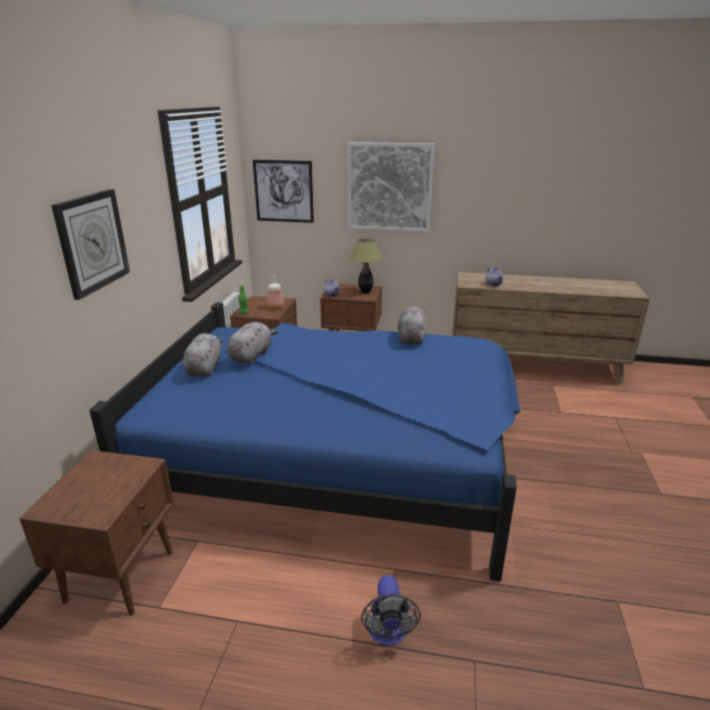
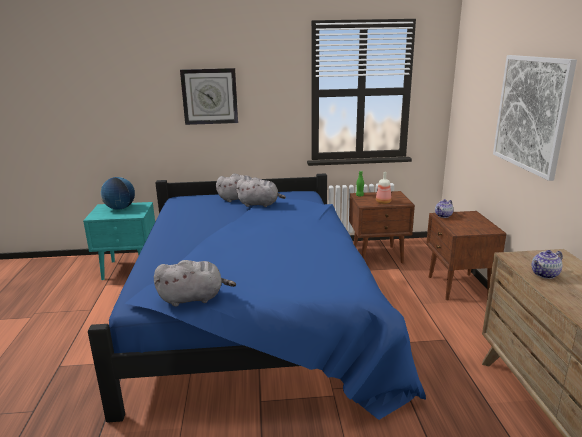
camera: 75 degrees right, 5 degrees down
(85, 486) = (120, 208): none -> globe
(122, 574) = (129, 269): brown nightstand -> turquoise nightstand
(283, 191) = (468, 104): picture -> none
(365, 292) = (473, 228): table lamp -> none
(388, 634) = (67, 367): fan -> none
(411, 338) = (336, 252): grey plush toy -> grey plush toy (194, 298)

